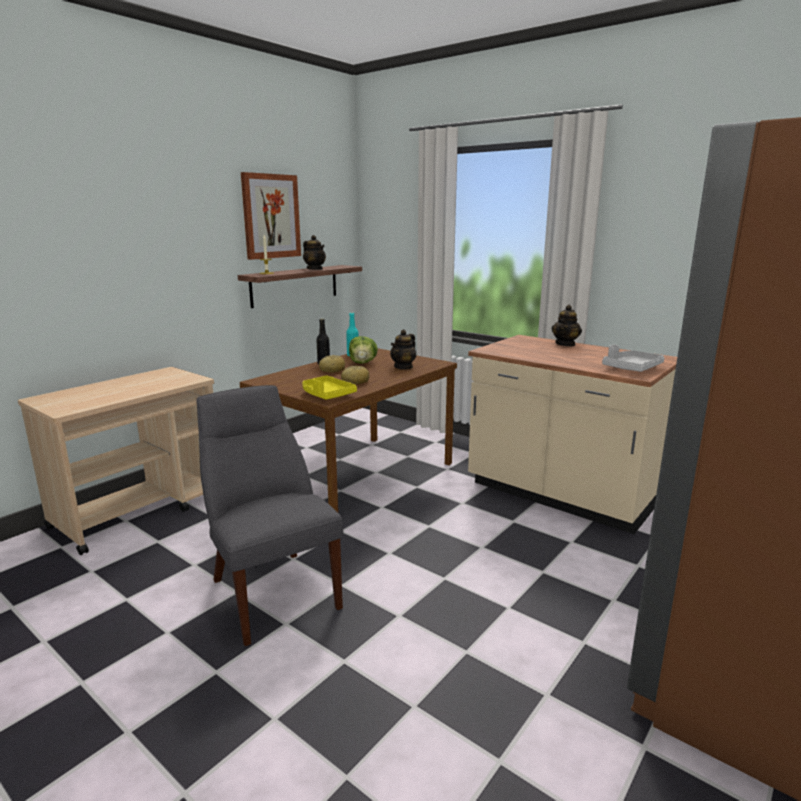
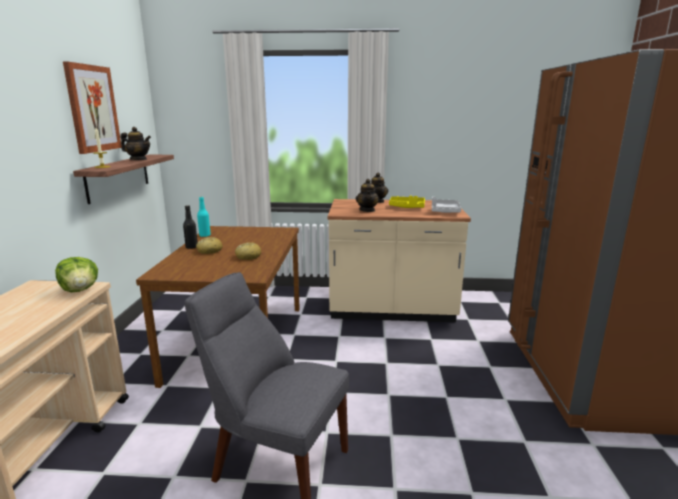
camera: 35 degrees left, 0 degrees up
(326, 395) = (245, 273): yellow tray -> yellow tray (407, 207)
(363, 363) = (225, 240): lettuce -> lettuce (80, 290)
(403, 367) = (265, 237): teapot -> teapot (367, 210)

